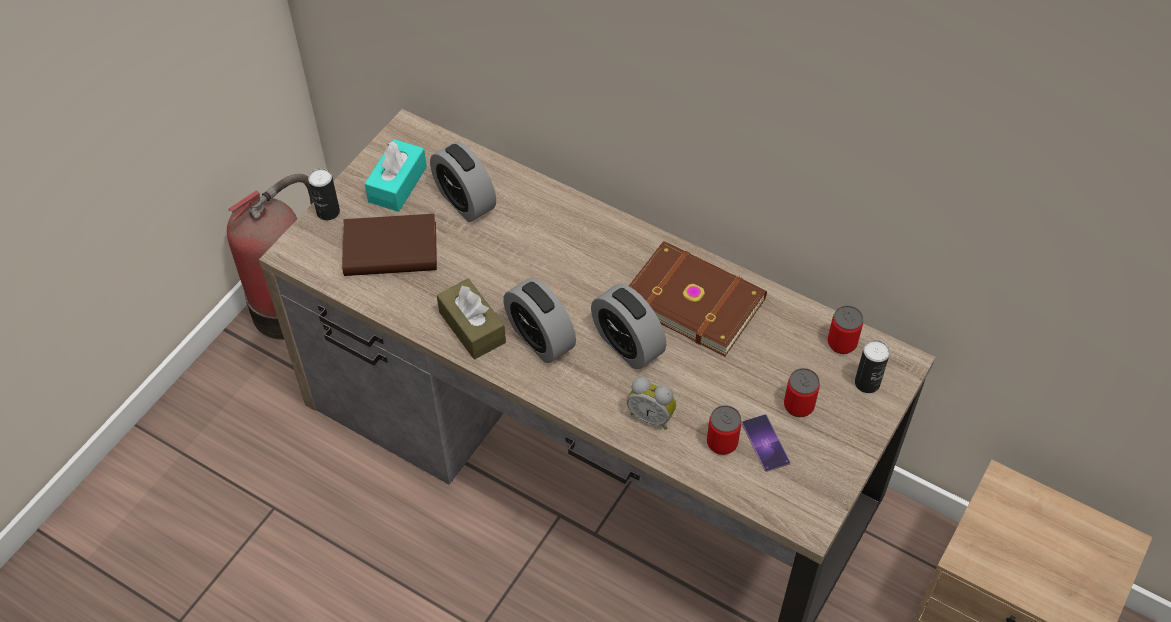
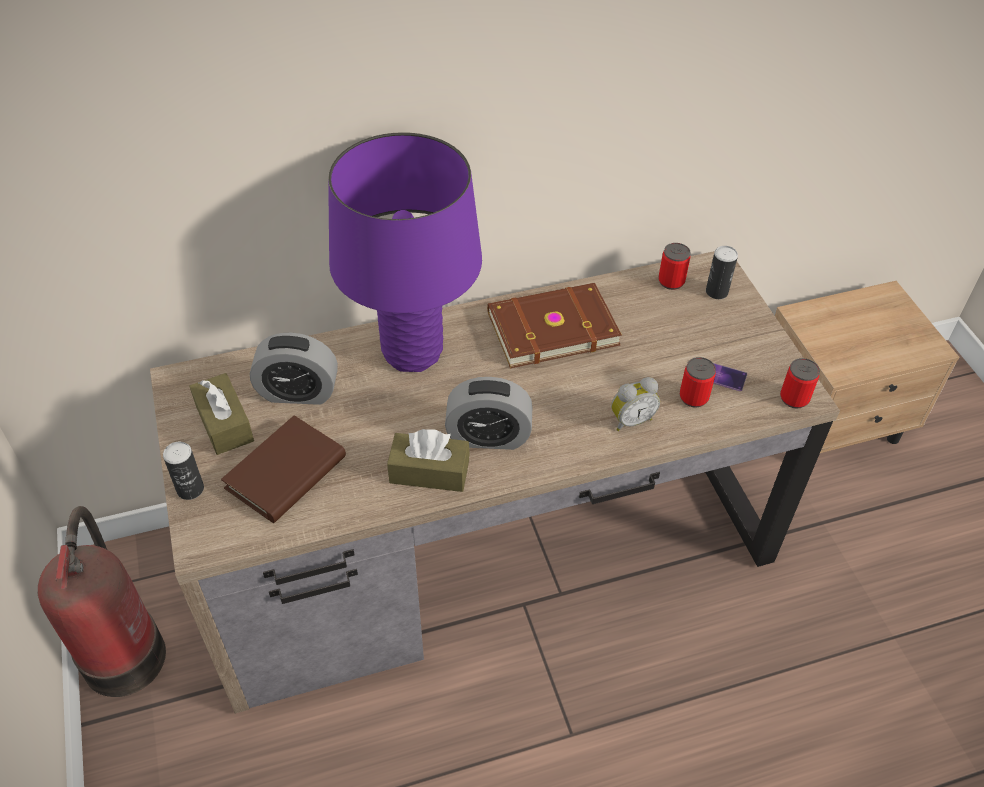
camera: 50 degrees left, 5 degrees down
(397, 184) = (224, 423): turquoise tissue box -> brown tissue box
(572, 234) = (412, 352): none -> purple table lamp
(627, 344) = (551, 390): alarm clock -> none
(798, 405) = (701, 337): can -> can (794, 398)

